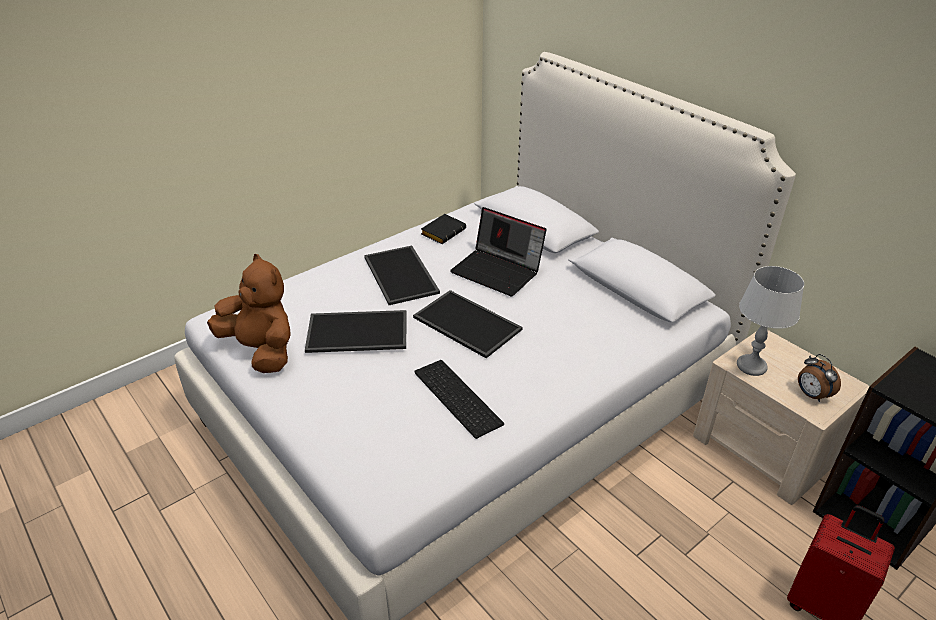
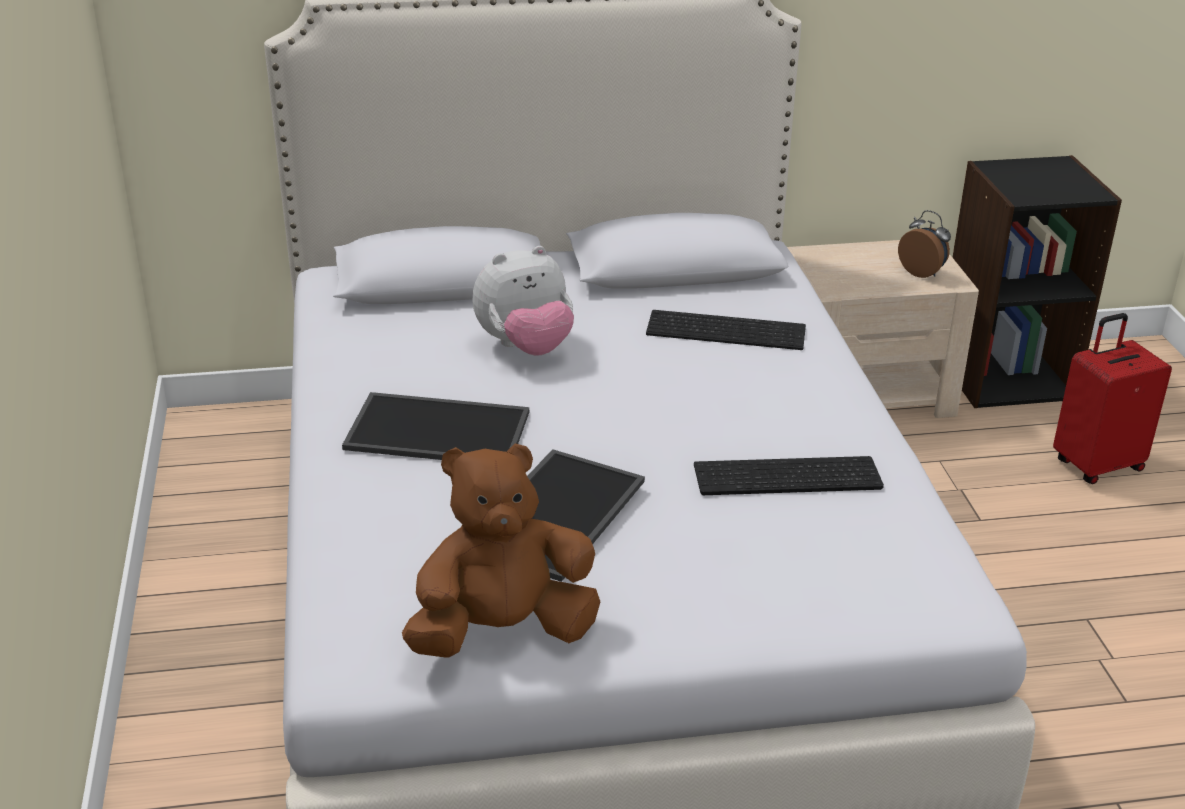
camera: 60 degrees left, 5 degrees down
(443, 232) = (358, 356): black book -> none
(465, 324) = (628, 415): tray -> none
(498, 271) = (525, 347): laptop -> plush toy
(589, 327) = (728, 329): none -> keyboard
(752, 366) = (848, 282): grey table lamp -> none
(811, 395) = (922, 272): alarm clock -> alarm clock turned 135 degrees counterclockwise

